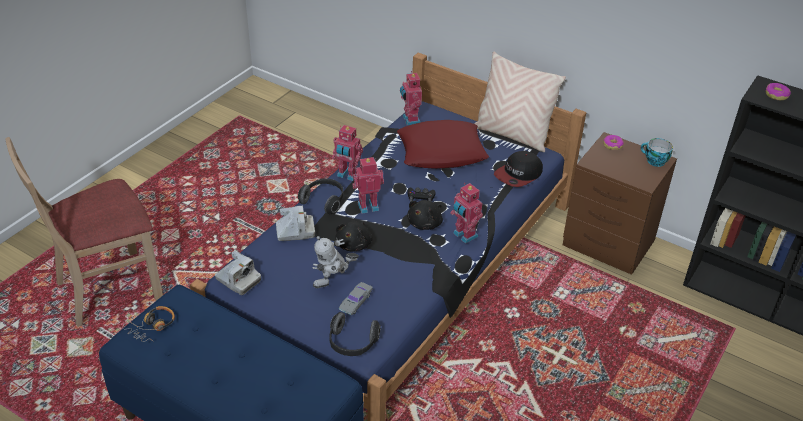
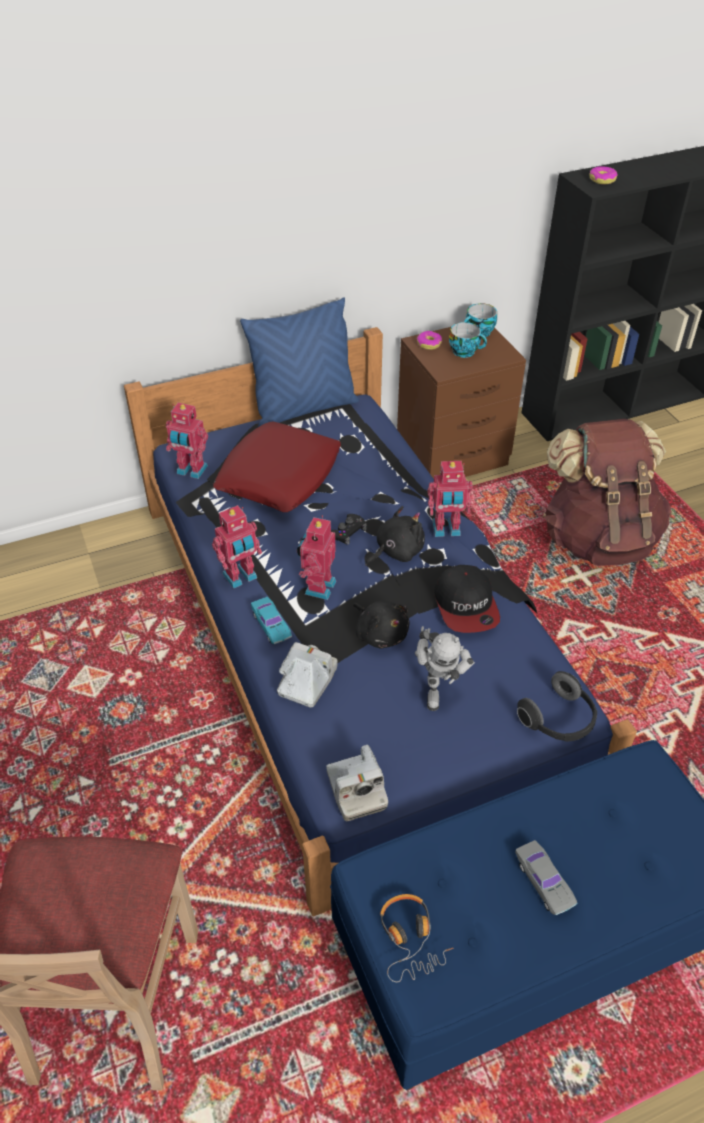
camera: 55 degrees left, 5 degrees up
(238, 280) = (356, 790): camera -> camera turned 90 degrees clockwise
(324, 201) = (271, 624): headphones -> turquoise toy car
(356, 301) = (486, 681): grey toy car -> grey toy car (544, 881)
(426, 223) = (396, 551): black plush toy -> black plush toy turned 105 degrees counterclockwise
(512, 135) = (304, 409): beige pillow -> blue pillow
(518, 175) = (377, 438): cap -> cap (466, 606)
(608, 351) = (598, 538): none -> brown backpack
(625, 163) = (465, 351): none -> cup

